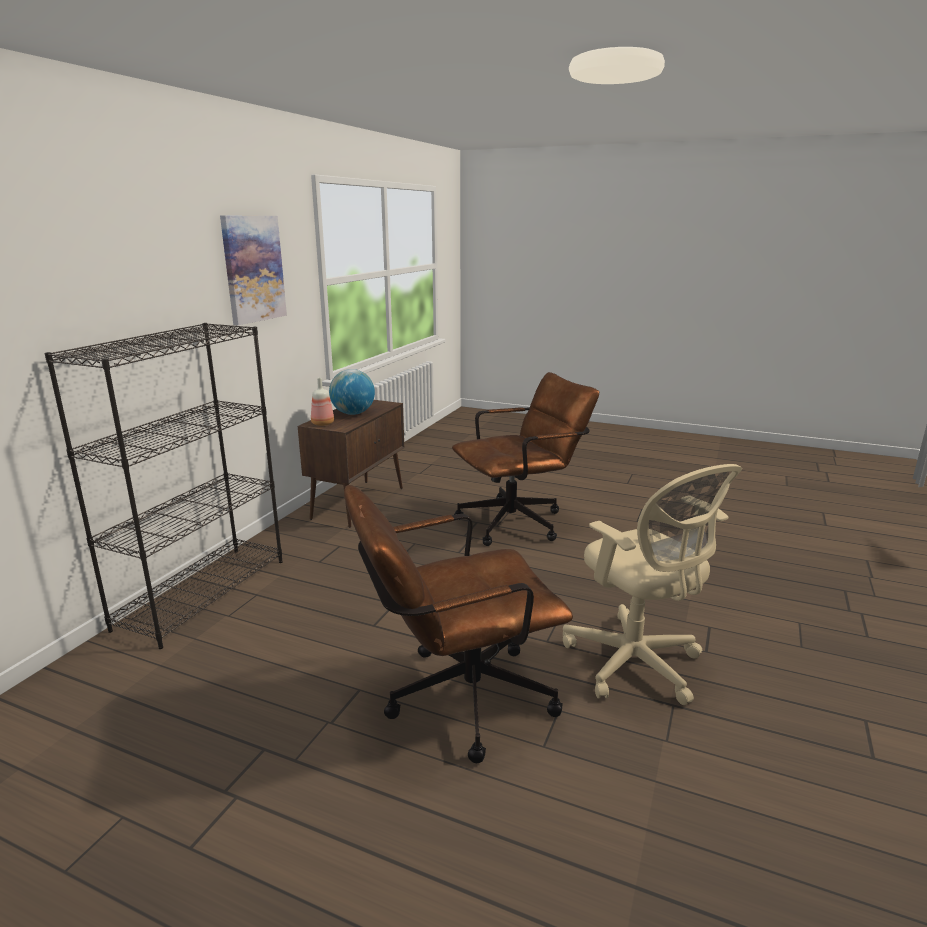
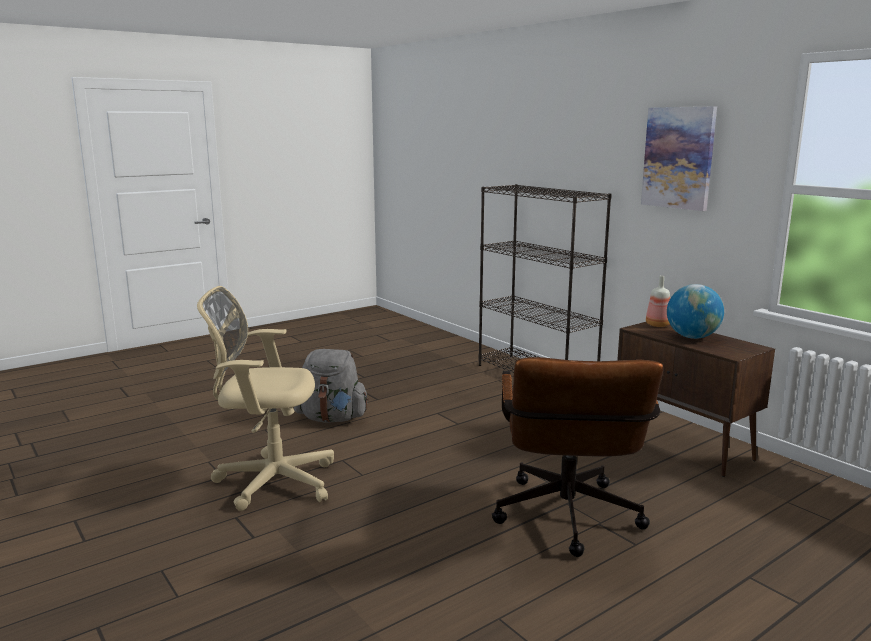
camera: 120 degrees right, 5 degrees down
(455, 700) = (332, 418): brown office chair -> grey backpack

